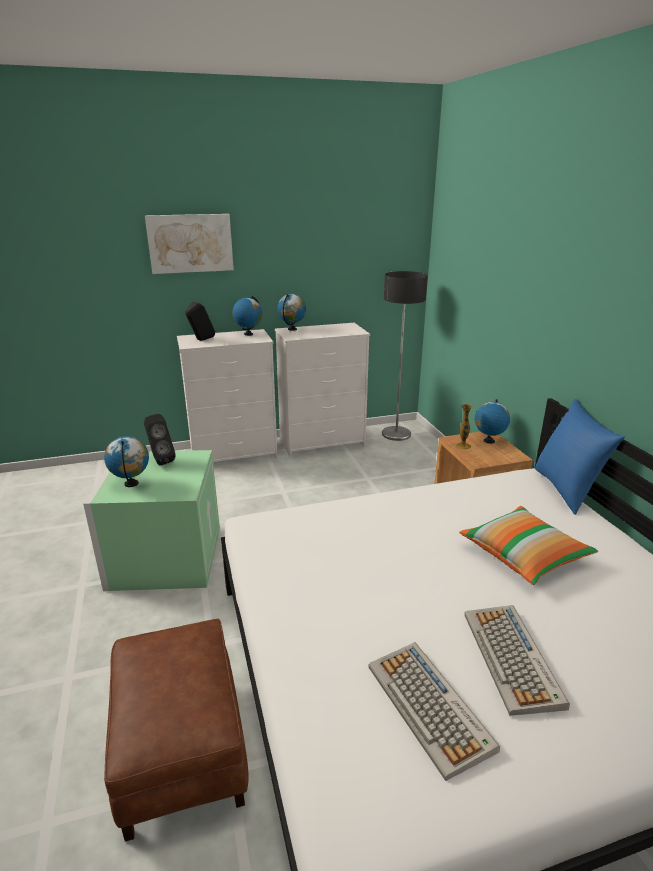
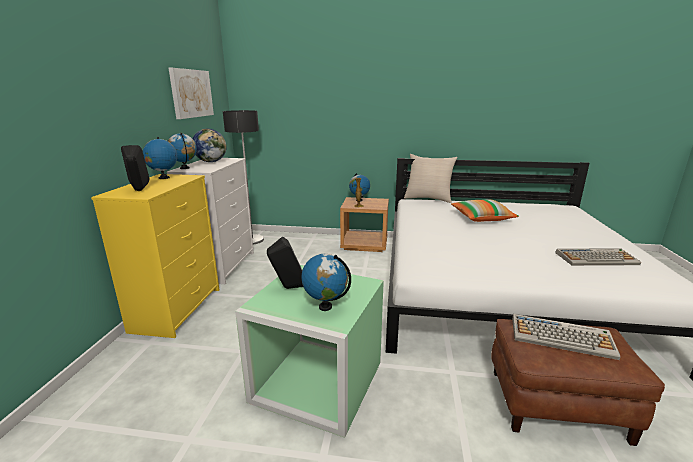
camera: 65 degrees left, 5 degrees down
(190, 243) = (83, 78): picture -> picture (191, 93)
(234, 453) = (177, 309): white dresser -> yellow dresser
(332, 329) = (211, 162): none -> globe
(512, 659) = (560, 237): keyboard -> keyboard (562, 337)
(566, 489) = (428, 199): blue pillow -> beige pillow

